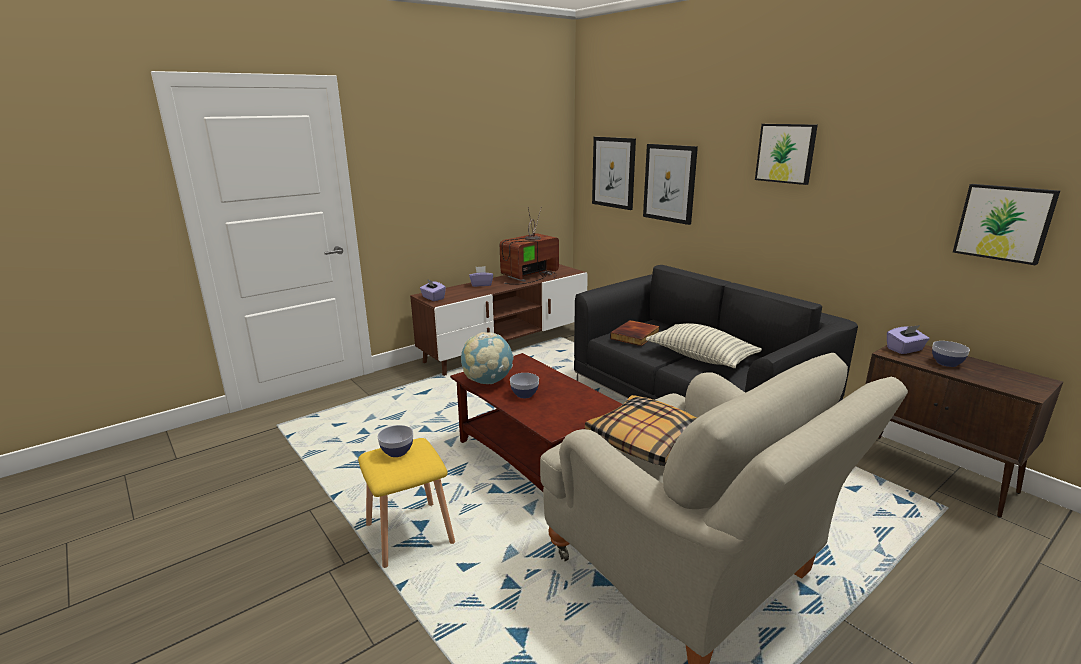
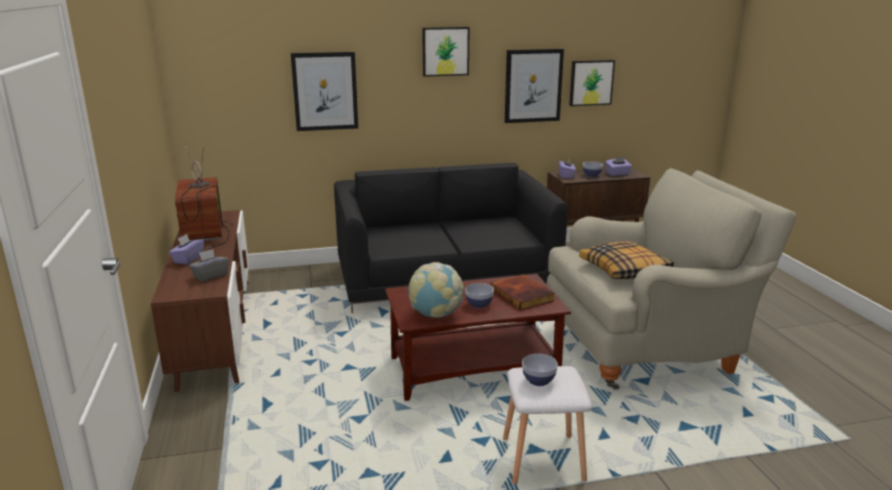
camera: 65 degrees left, 0 degrees up
(411, 534) = (544, 458): yellow stool -> white stool
(433, 298) = (191, 291): purple tissue box -> purple tissue box (617, 174)
(460, 296) = (210, 276): none -> grey tissue box
(614, 172) = (240, 89): picture -> picture (533, 86)
(635, 336) = (395, 241): book -> book (522, 295)
(701, 358) = (463, 234): pillow -> none

